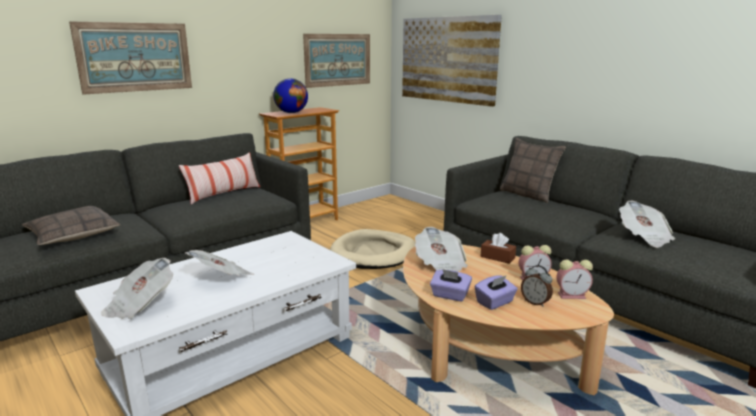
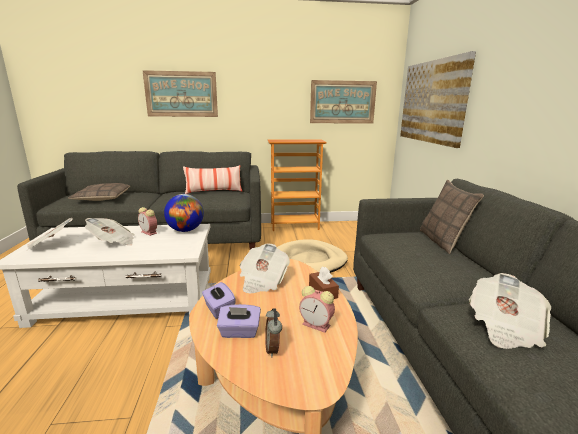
camera: 35 degrees right, 0 degrees up
(291, 113) = (287, 140): globe -> globe (185, 230)
(572, 295) = (324, 360): alarm clock -> alarm clock (149, 232)

